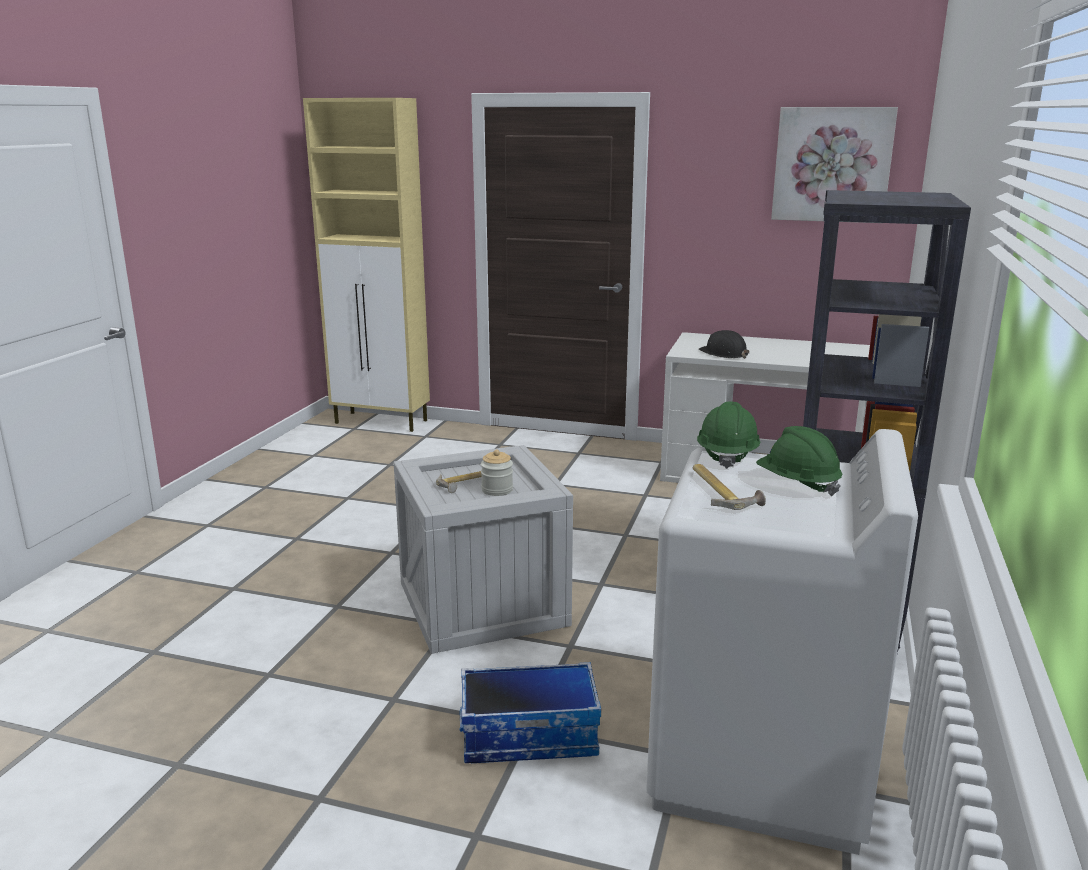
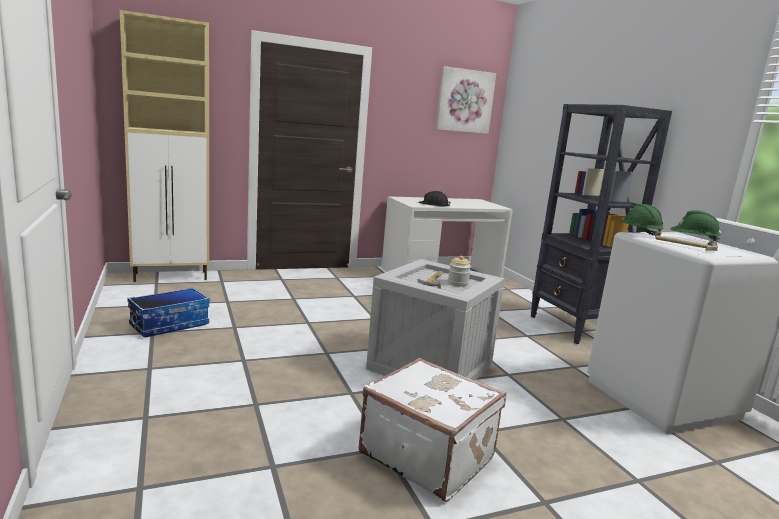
camera: 40 degrees left, 5 degrees down
(295, 698) = (428, 455): none -> white suitcase
(530, 735) = (570, 423): storage box -> storage box (170, 324)

